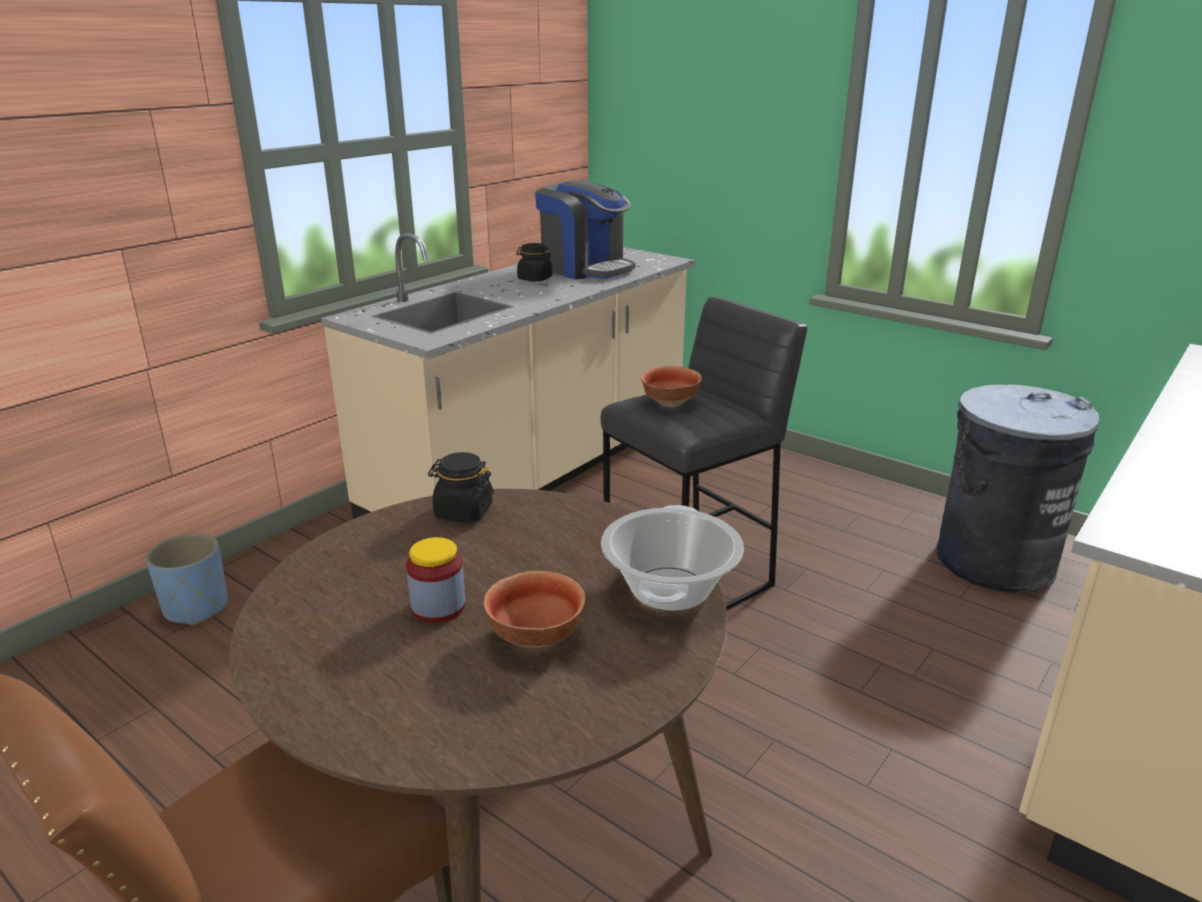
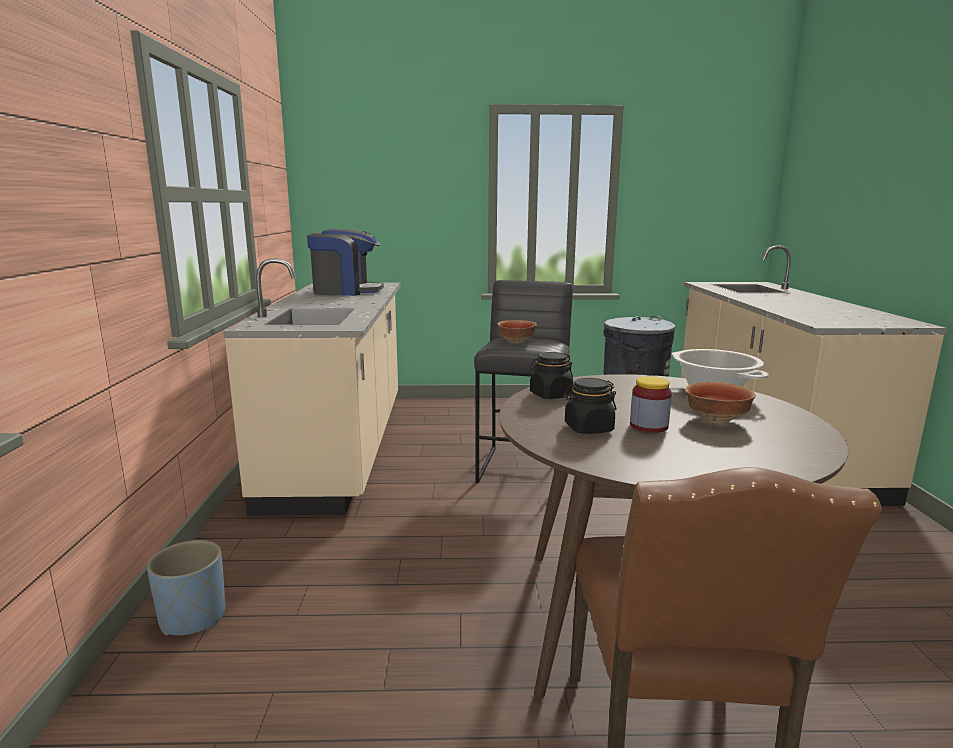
camera: 40 degrees left, 10 degrees down
(534, 279) = (327, 298): black jar -> black jar (588, 428)

